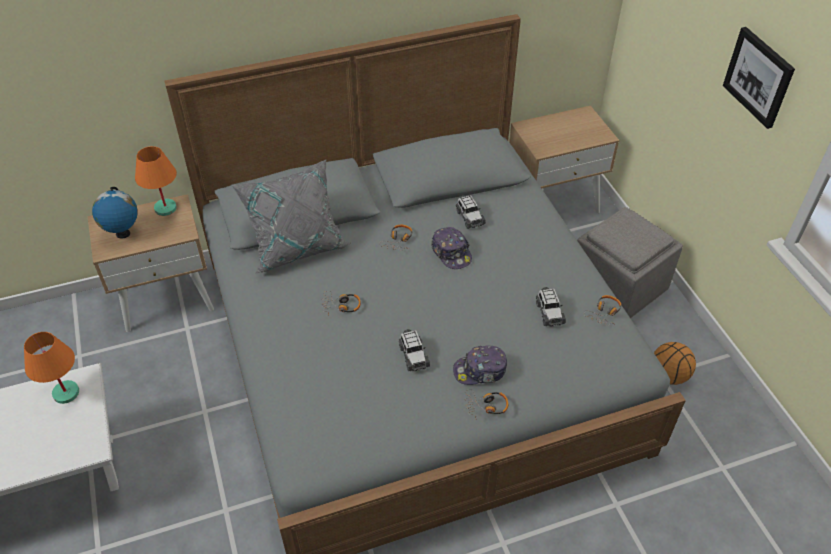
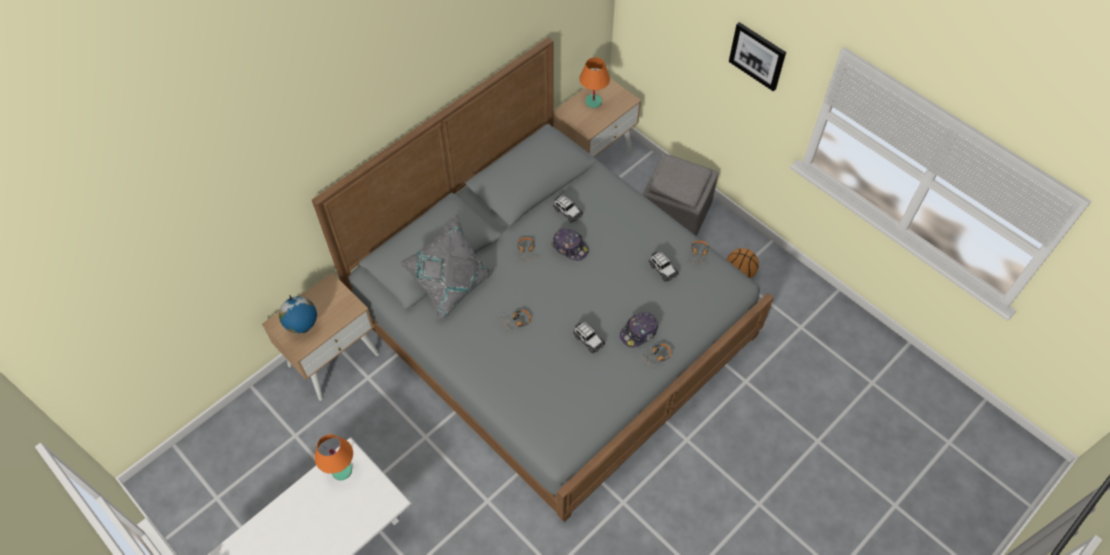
camera: 25 degrees left, 10 degrees up
(165, 208) = (323, 292): orange table lamp -> orange table lamp (593, 102)

